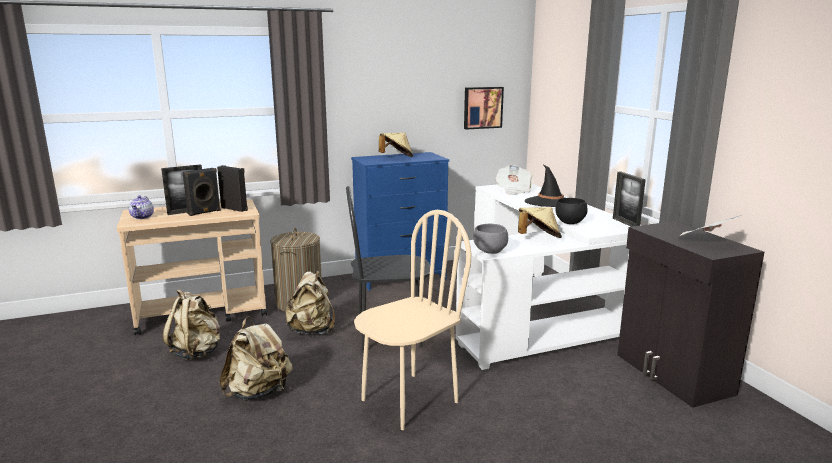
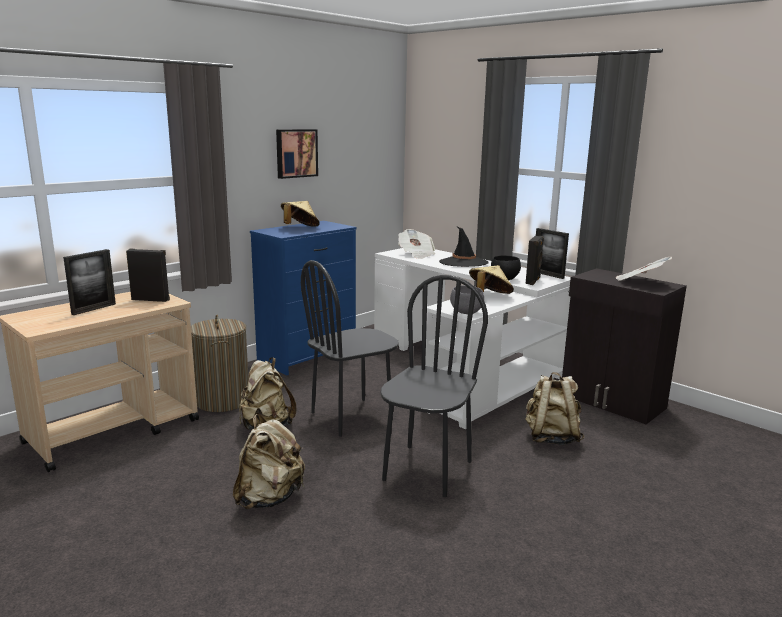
camera: 25 degrees left, 0 degrees up
(142, 217) = (42, 321): teapot -> none
(197, 352) = (152, 474): beige backpack -> beige backpack (551, 438)
(204, 212) = (118, 307): black speaker -> black speaker (533, 281)
(409, 400) = (427, 470): beige chair -> black chair
(482, 107) = (366, 172): picture -> picture (296, 153)

